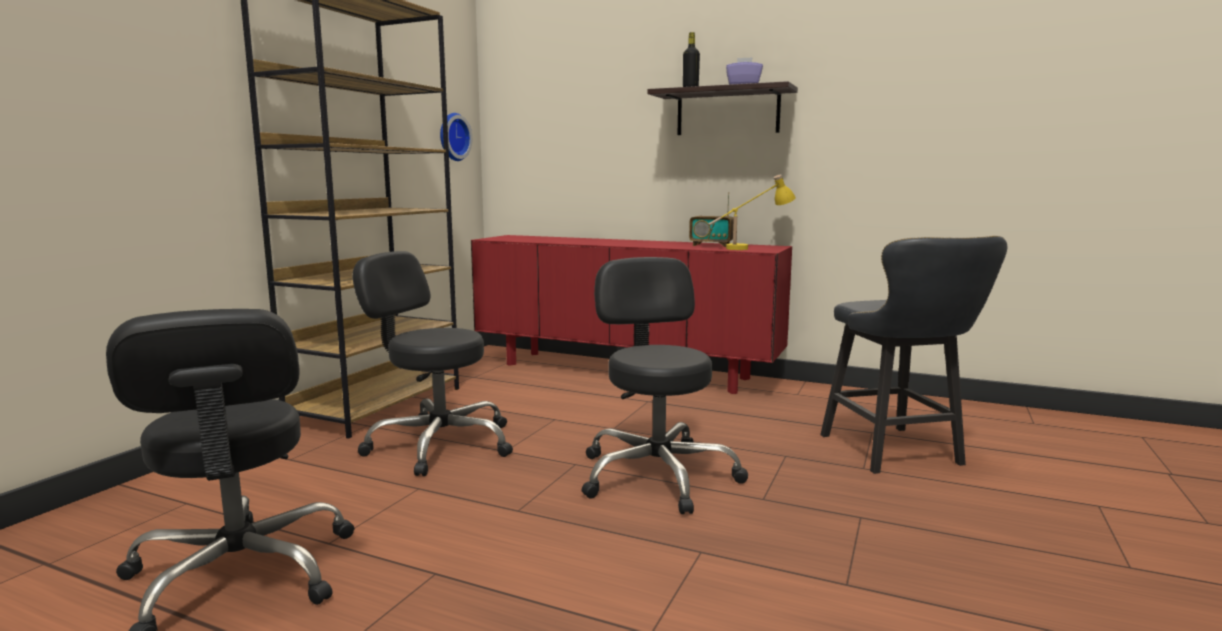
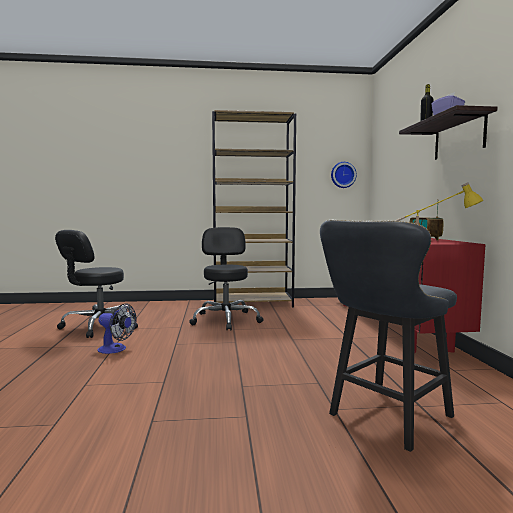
camera: 60 degrees right, 5 degrees down
(470, 575) = (116, 349): none -> fan
(655, 472) = (246, 357): black office chair -> none

